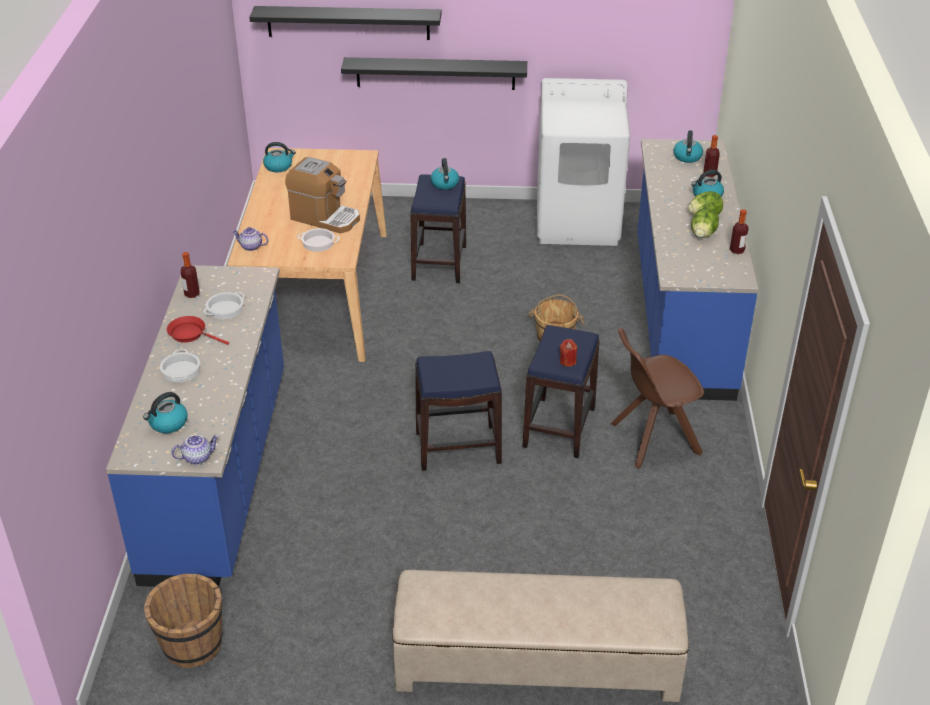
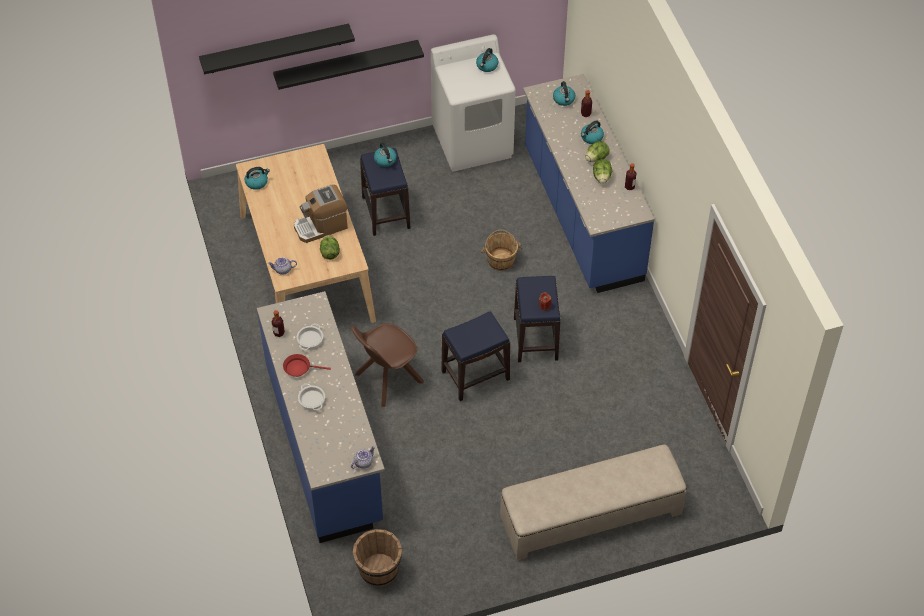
camera: 20 degrees left, 15 degrees up
(168, 423) = (329, 443): kettle -> kettle (487, 66)
(318, 243) = (329, 253): cooking pot -> lettuce
(325, 217) = (321, 226): coffee machine -> coffee machine turned 150 degrees clockwise
(652, 439) = (600, 330): brown chair -> brown chair (387, 379)

